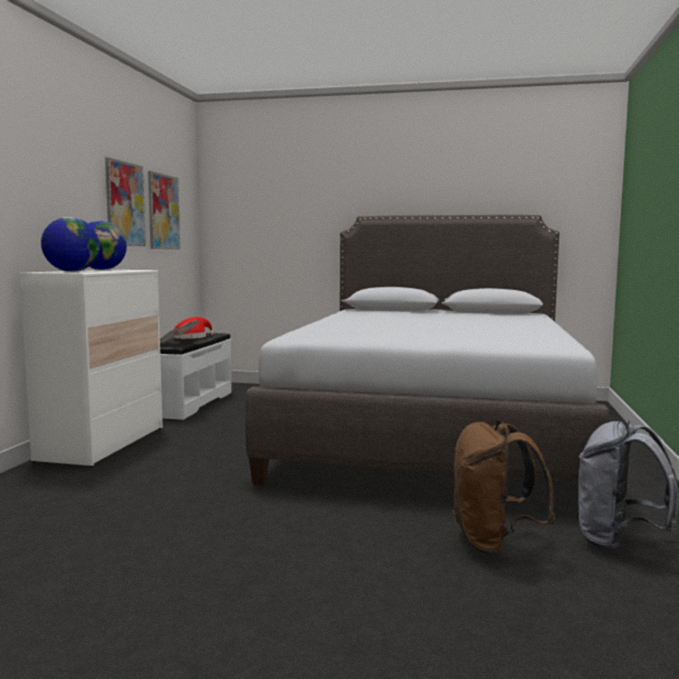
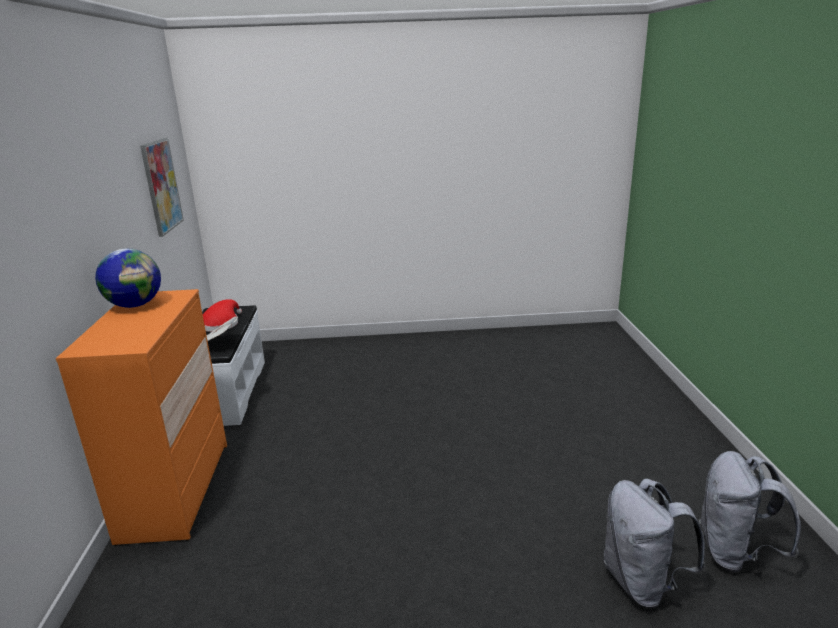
camera: 15 degrees left, 15 degrees up
(71, 271) = (115, 335): globe -> none
(102, 444) = (176, 490): white dresser -> orange dresser
(124, 204) = (128, 200): picture -> none
(431, 432) = (495, 402): grey bed -> none
(494, 543) = (642, 582): brown backpack -> grey backpack

